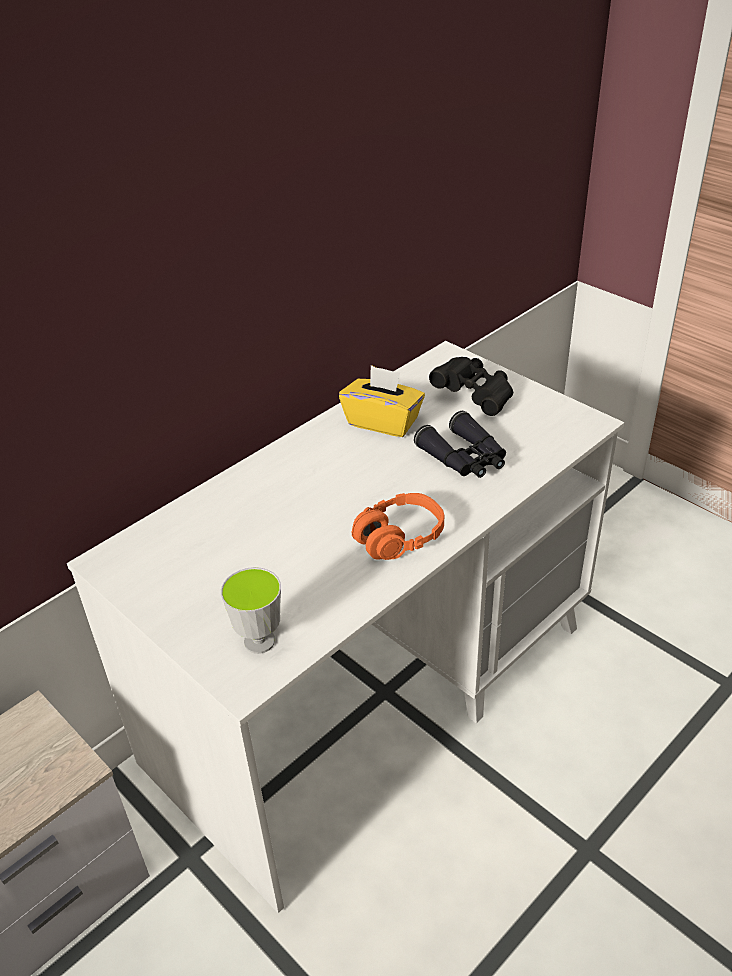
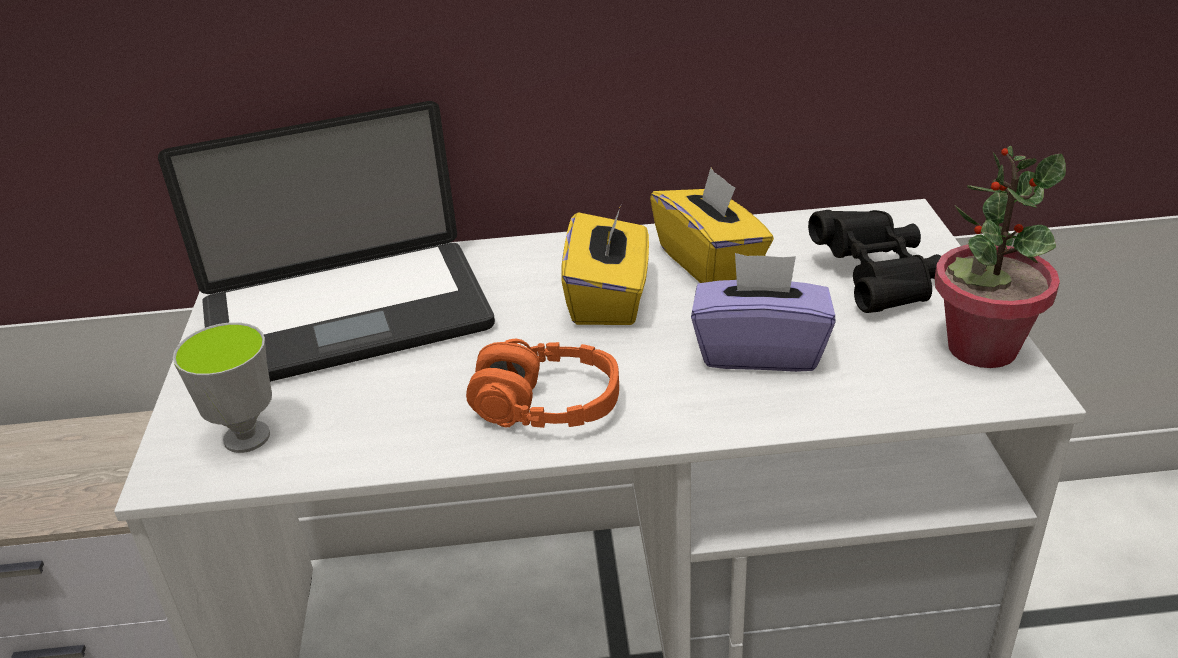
camera: 40 degrees right, 5 degrees down
(218, 549) = (347, 317): none -> laptop
(356, 466) = (609, 299): none -> yellow tissue box
(465, 458) = (760, 351): black binoculars -> purple tissue box
(555, 411) = (981, 348): none -> potted plant

